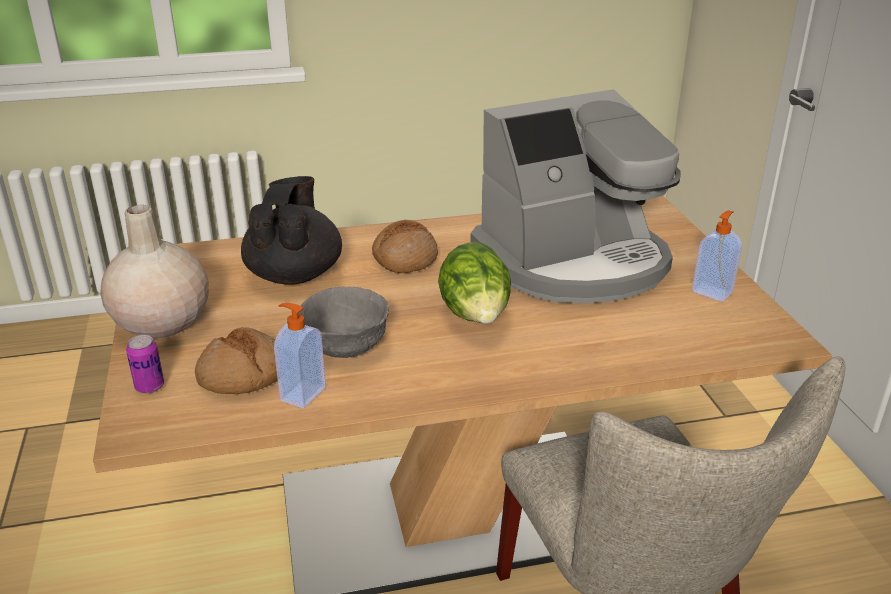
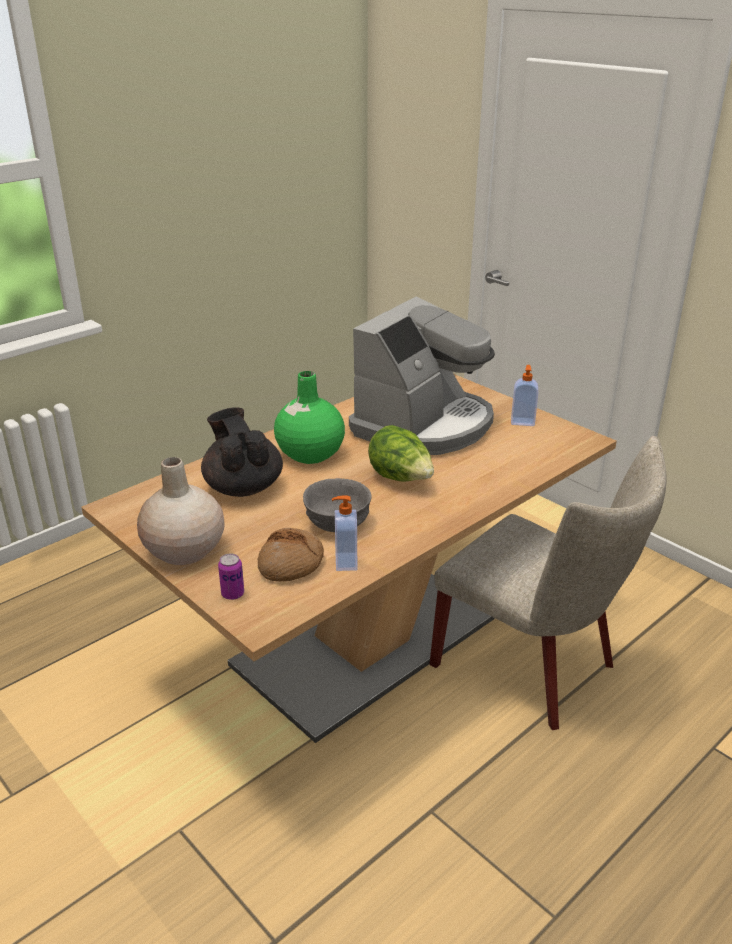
camera: 30 degrees left, 0 degrees up
(405, 258) = (309, 453): bread -> green vase

